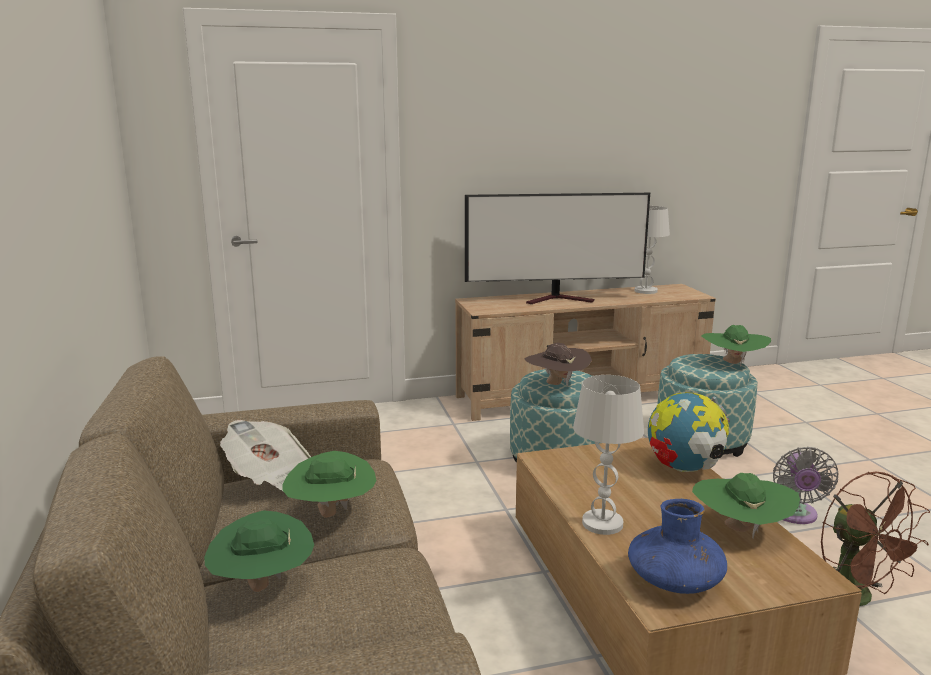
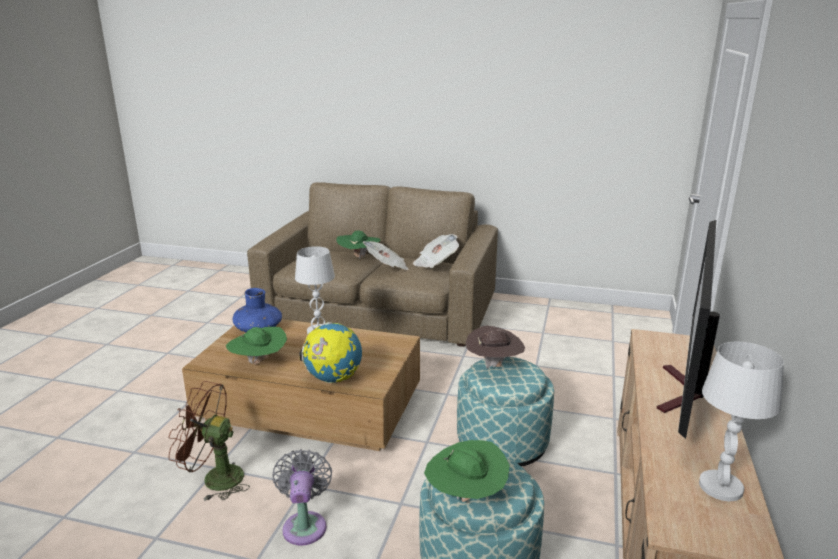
camera: 120 degrees right, 5 degrees up
(331, 514) = (387, 267): green hat -> newspaper
(794, 515) = (305, 524): grey fan -> grey fan turned 45 degrees clockwise

